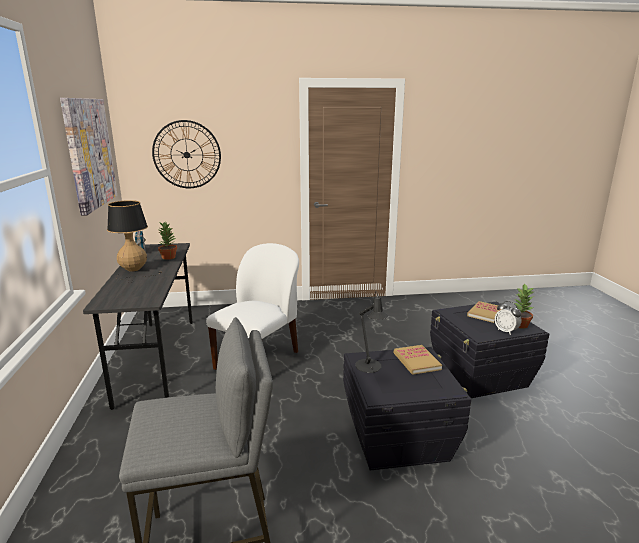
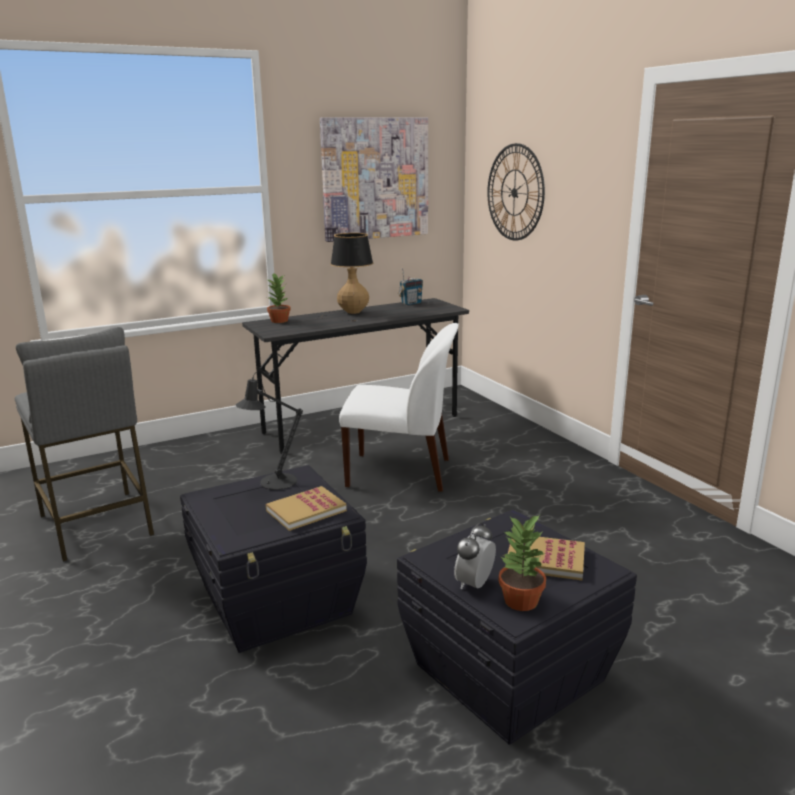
camera: 70 degrees right, 0 degrees up
(168, 257) = (406, 313): potted plant -> potted plant (280, 321)

